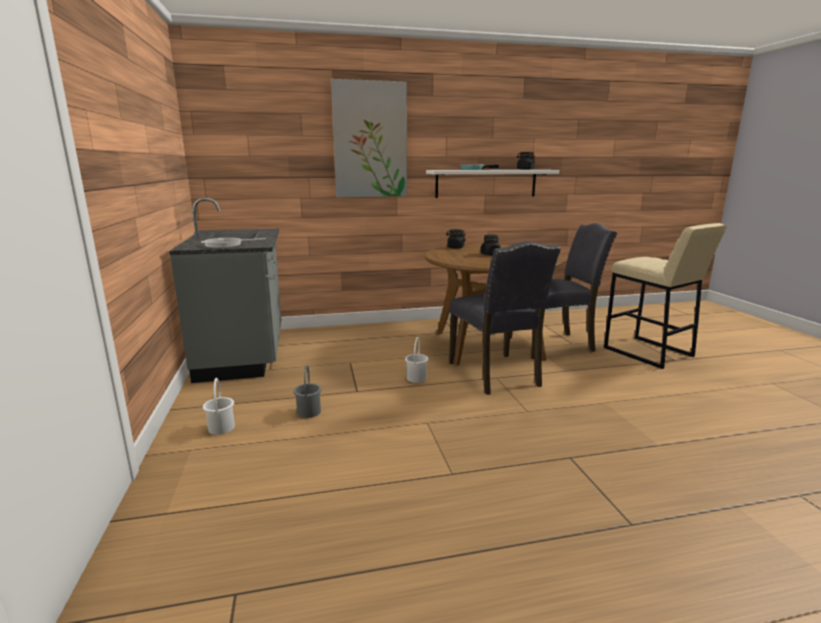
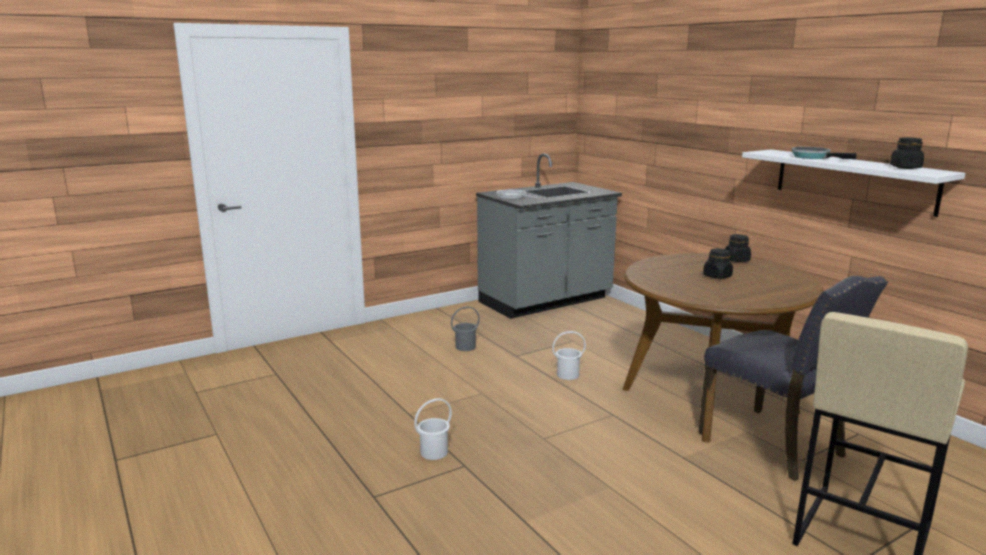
camera: 70 degrees right, 0 degrees up
(221, 428) = (423, 327): white bucket -> white bucket (433, 452)
(370, 140) = (713, 106): picture -> none
(496, 374) = (621, 414): grey chair -> none

